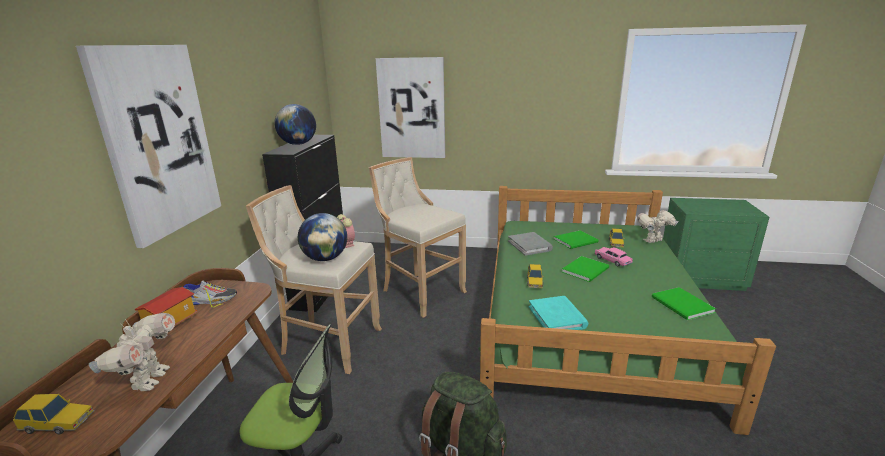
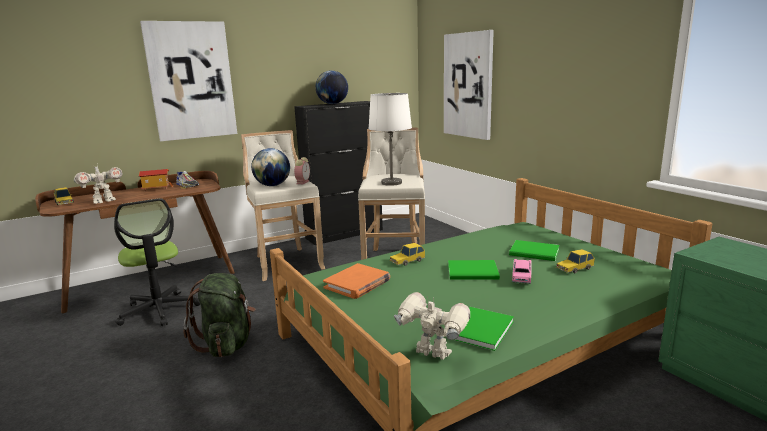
camera: 50 degrees right, 5 degrees down
(430, 217) = (392, 183): none -> white table lamp
(530, 245) = (478, 240): grey book -> none
(557, 317) = (357, 284): turquoise book -> orange book
(653, 241) = (629, 283): toy robot -> toy robot (432, 354)

